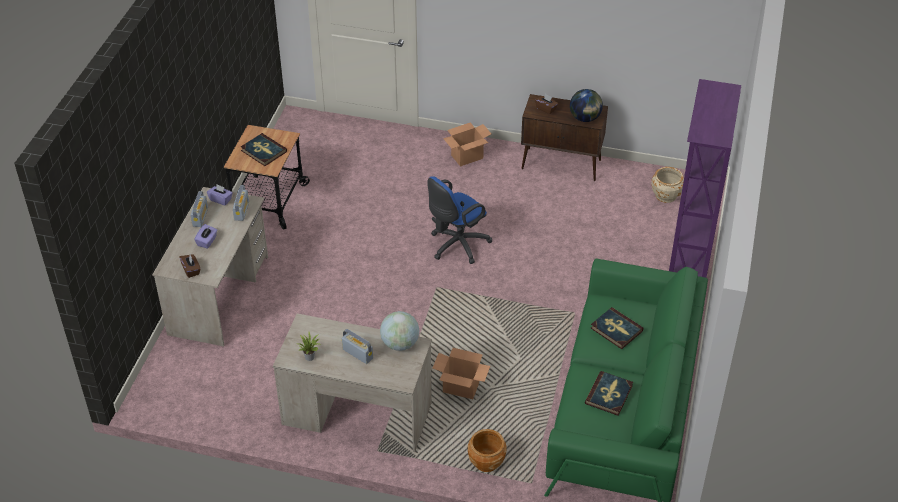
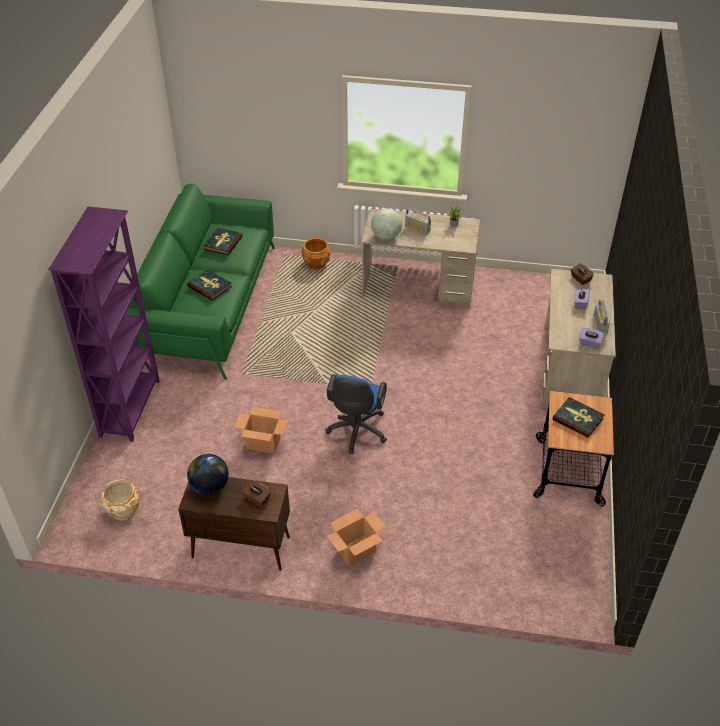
camera: 175 degrees right, 0 degrees up
(241, 211) = (563, 333): radio -> none
(456, 246) = (356, 432): blue office chair -> blue office chair turned 150 degrees clockwise
(461, 388) = (339, 309): cardboard box -> cardboard box (263, 443)

